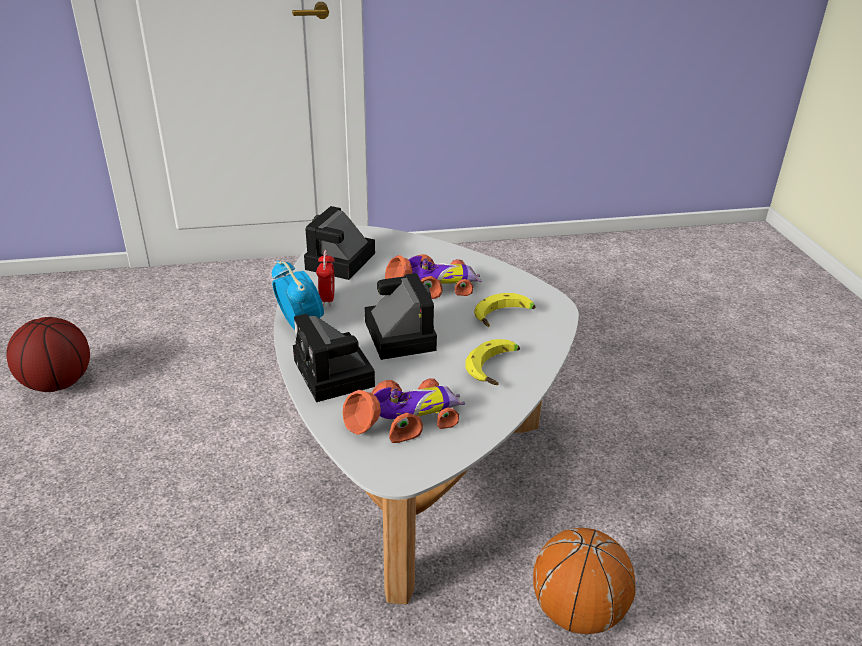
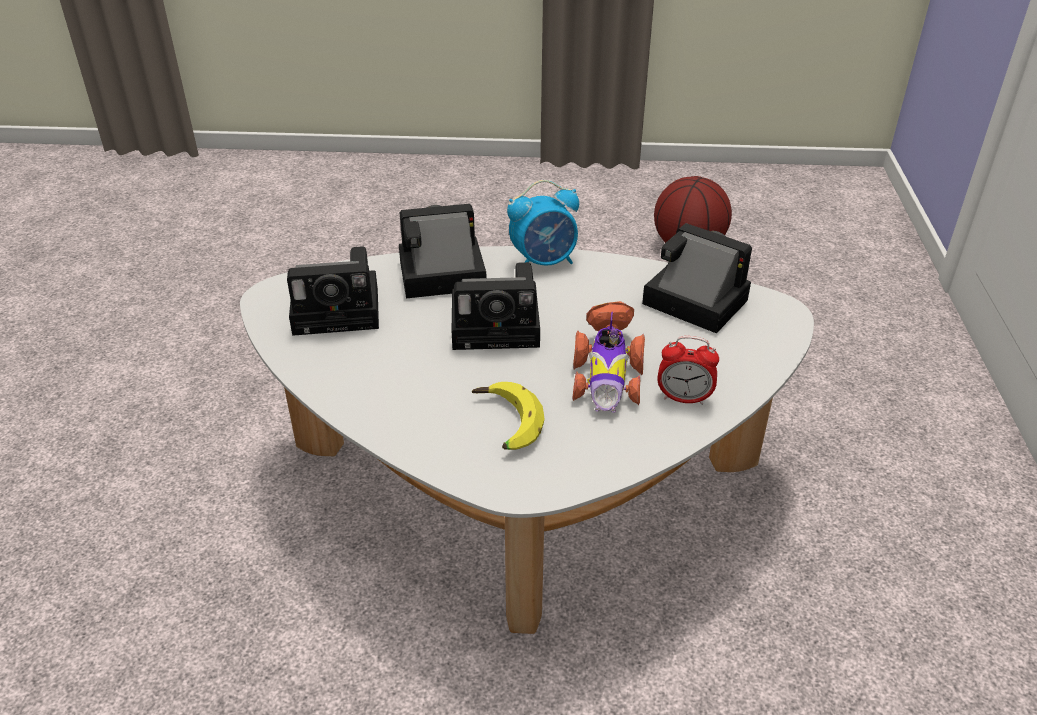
camera: 105 degrees right, 5 degrees up
(327, 299) = (596, 284): alarm clock -> alarm clock (684, 398)
(405, 420) = (341, 310): toy car -> camera
(496, 368) = (393, 390): banana -> none
(577, 612) = (209, 575): basketball -> none

